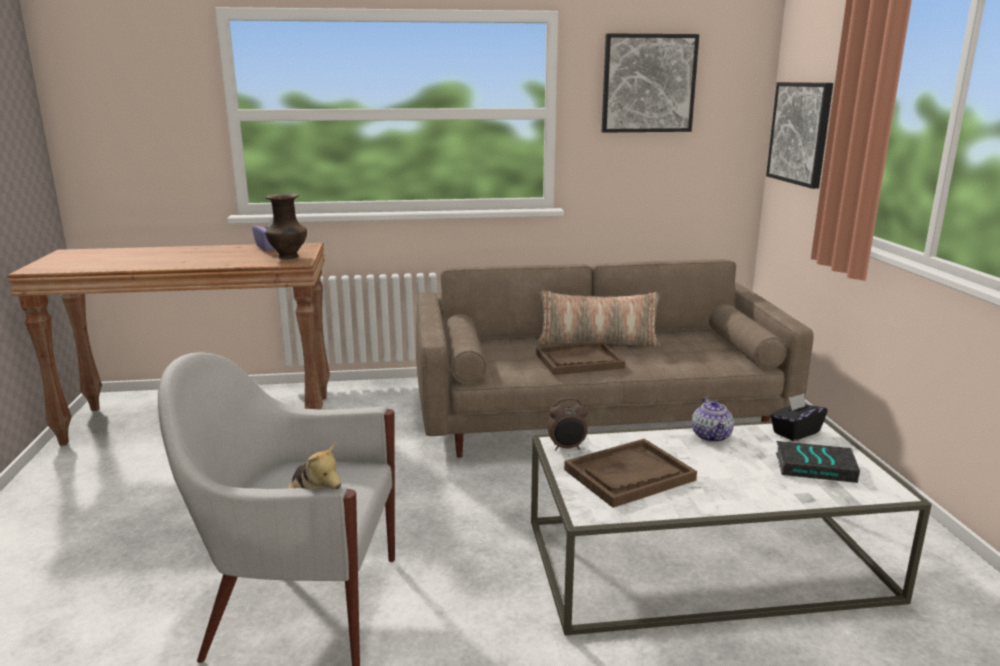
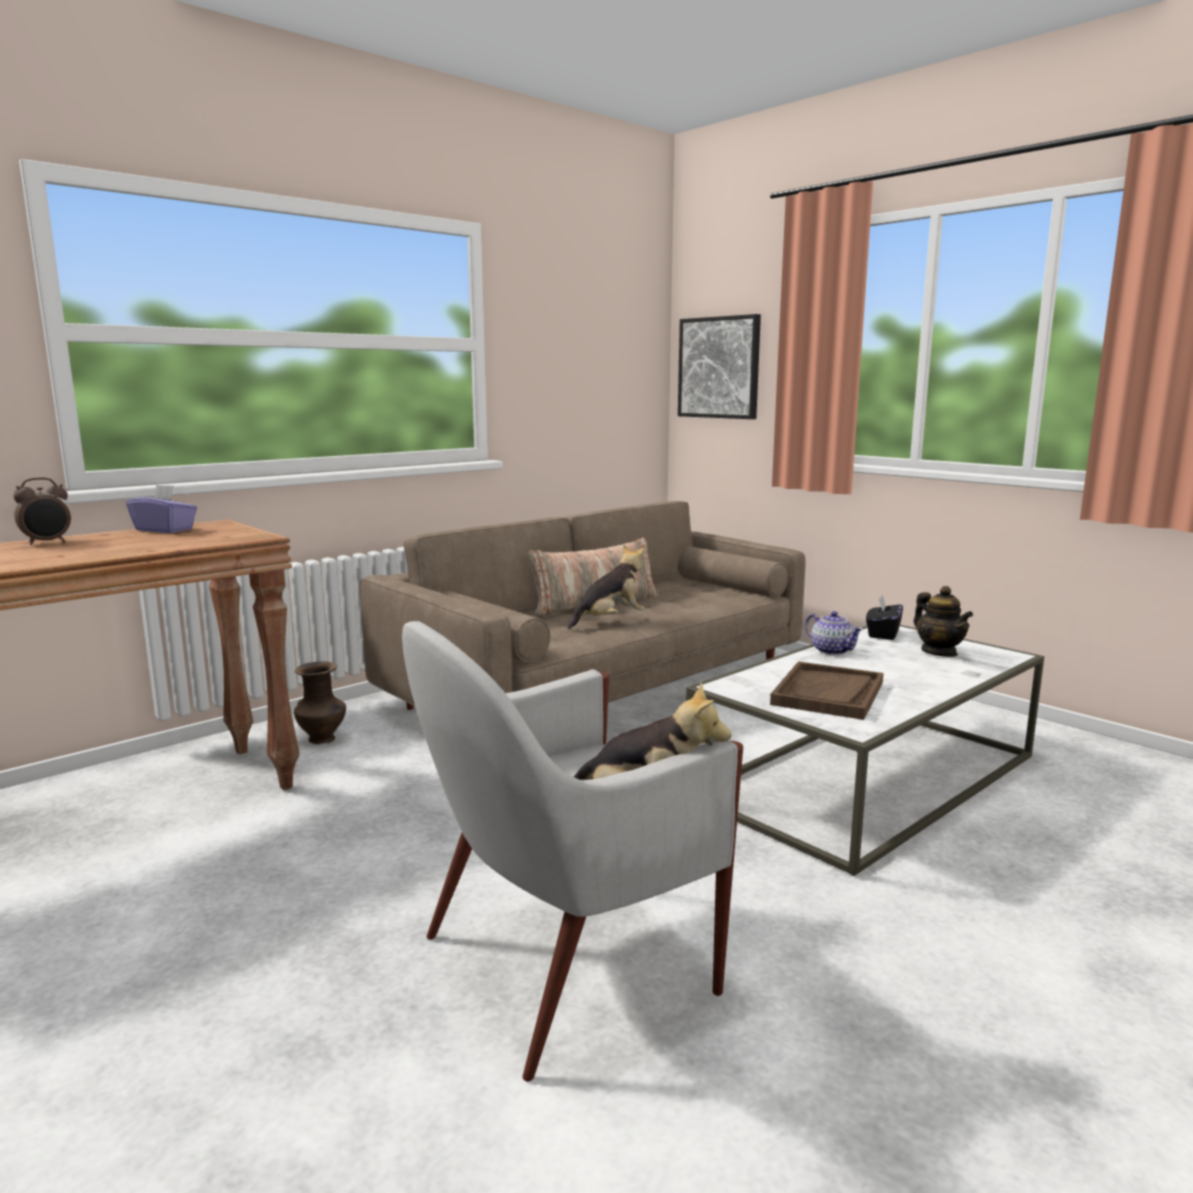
camera: 35 degrees left, 5 degrees down
(289, 257) = (227, 534): brown vase -> brown vase (323, 739)
(567, 448) = (738, 688): alarm clock -> alarm clock (47, 543)
(579, 361) = (609, 620): brown tray -> plush toy
(648, 83) = (569, 315): picture -> none
(816, 466) = (939, 652): book -> teapot

